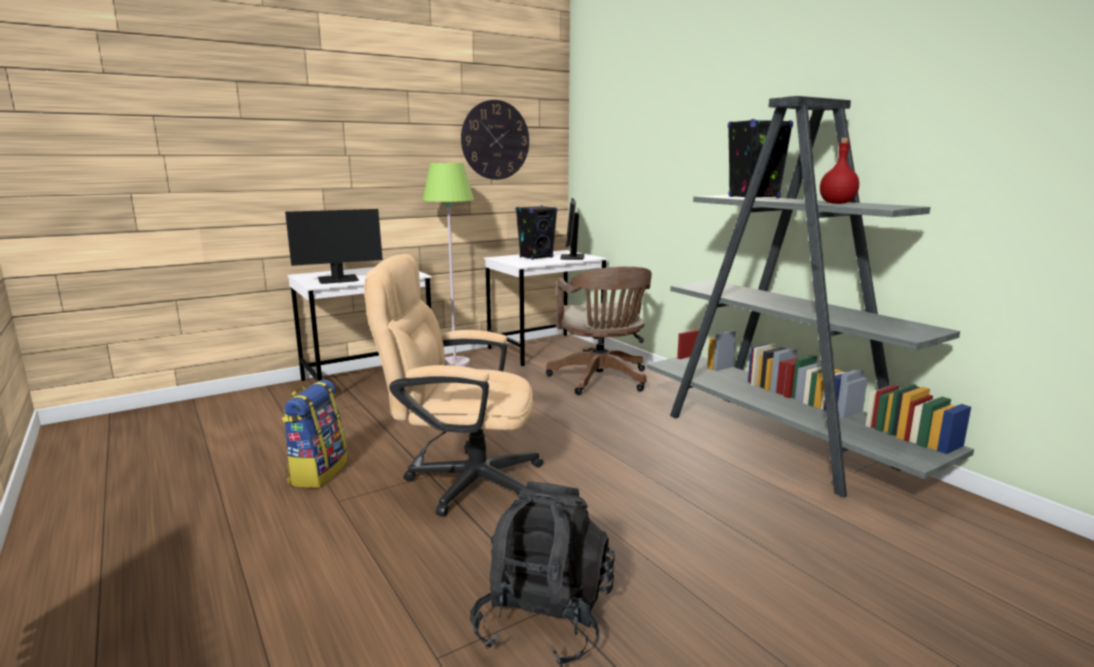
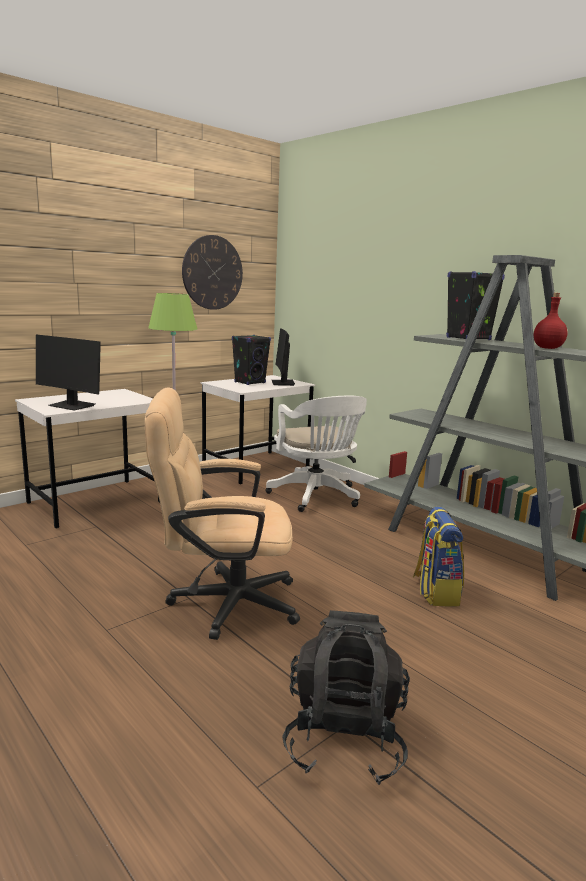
camera: 10 degrees left, 0 degrees up
(317, 472) = (75, 601): backpack -> backpack (435, 591)
(338, 280) = (72, 406): monitor -> monitor turned 60 degrees clockwise
(601, 380) = (316, 497): brown office chair -> white office chair

